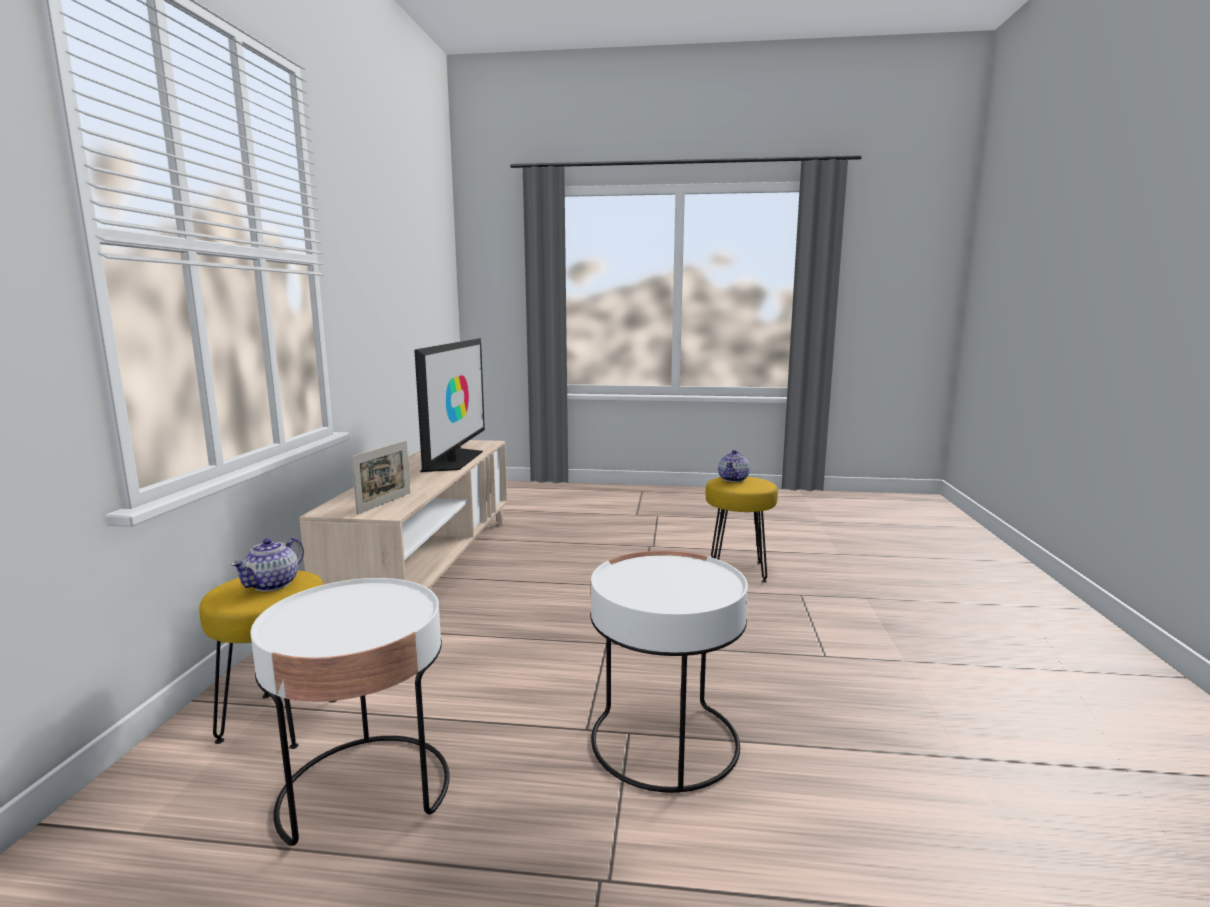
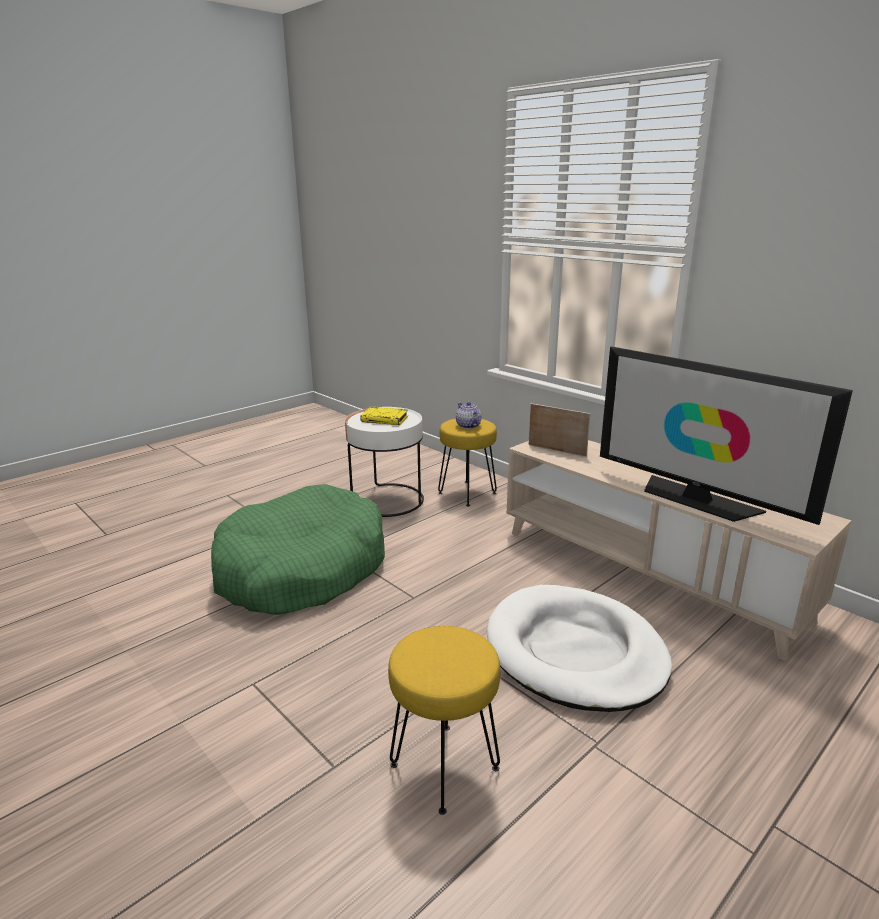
camera: 130 degrees right, 10 degrees up
(344, 615) = (385, 419): none -> yellow book
(384, 503) = (557, 450): picture frame -> picture frame turned 150 degrees clockwise
(580, 566) = (575, 652): none -> white dog bed
(664, 741) = (301, 569): white side table -> green dog bed
(733, 479) = (463, 658): teapot -> none

